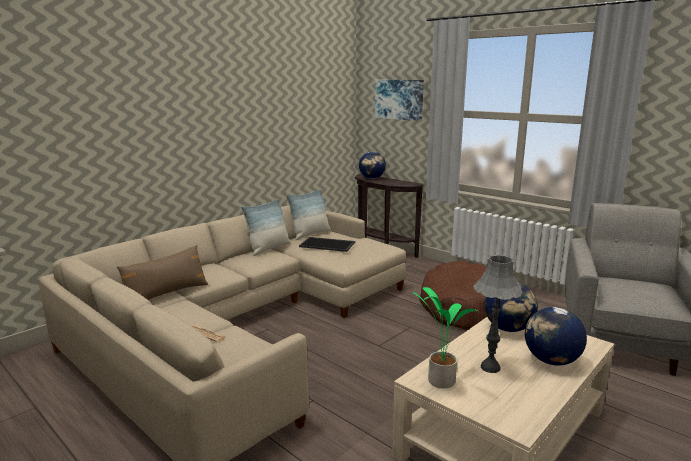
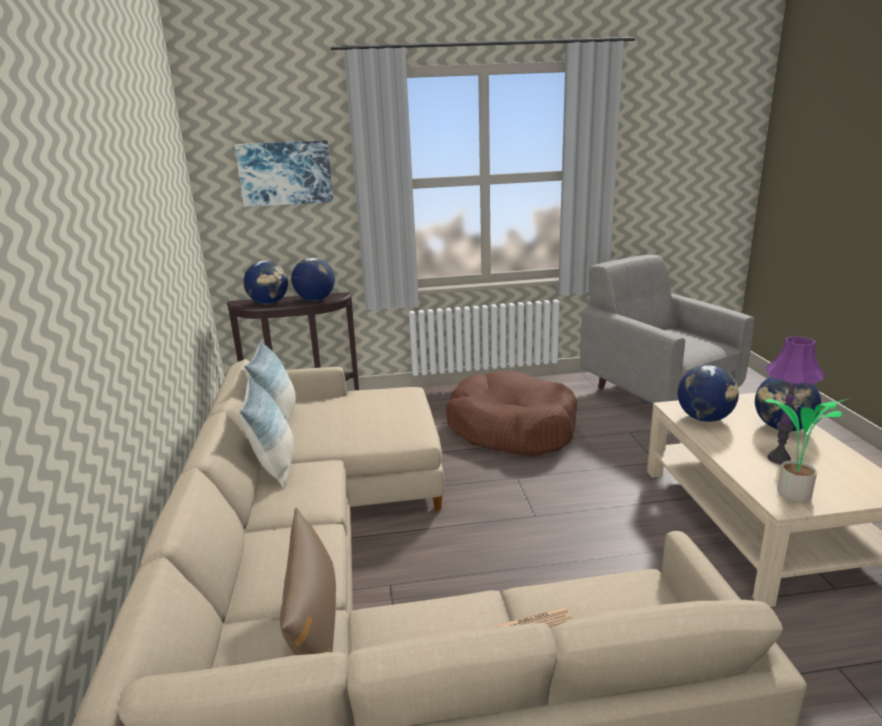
camera: 50 degrees left, 5 degrees up
(328, 244) = (345, 420): tray -> none
(395, 182) = (315, 300): none -> globe
(490, 367) = (779, 459): grey table lamp -> purple table lamp

